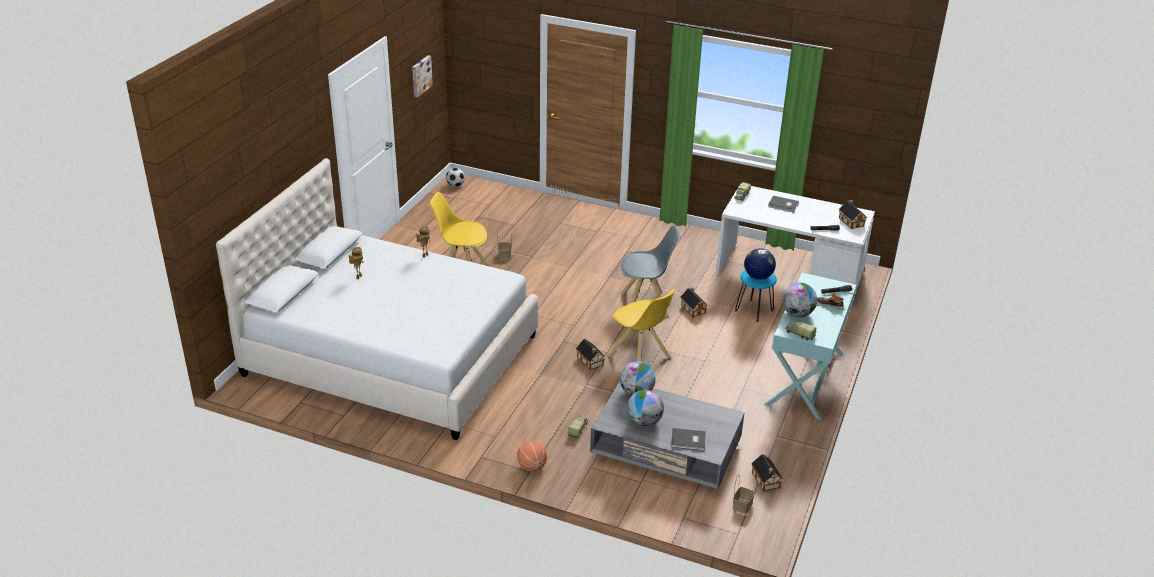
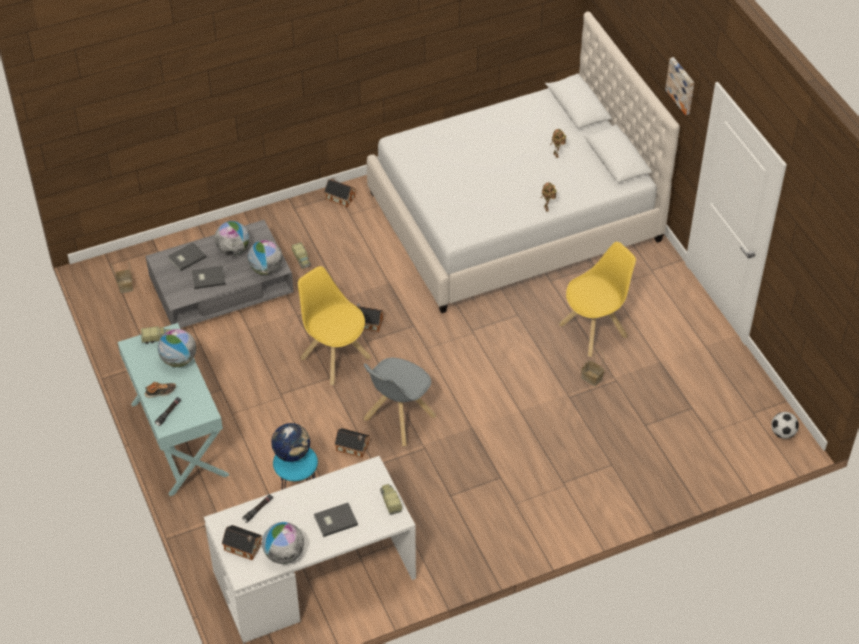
camera: 135 degrees right, 15 degrees up
(420, 76) = (814, 281): picture -> picture (681, 85)
(532, 467) = (296, 212): basketball -> none
(640, 358) = (334, 356): yellow chair -> yellow chair turned 45 degrees clockwise
(688, 415) = (208, 278): none -> grey book
(766, 481) = (125, 317): toy house -> toy house (339, 197)
(829, 208) = (284, 554): none -> globe

